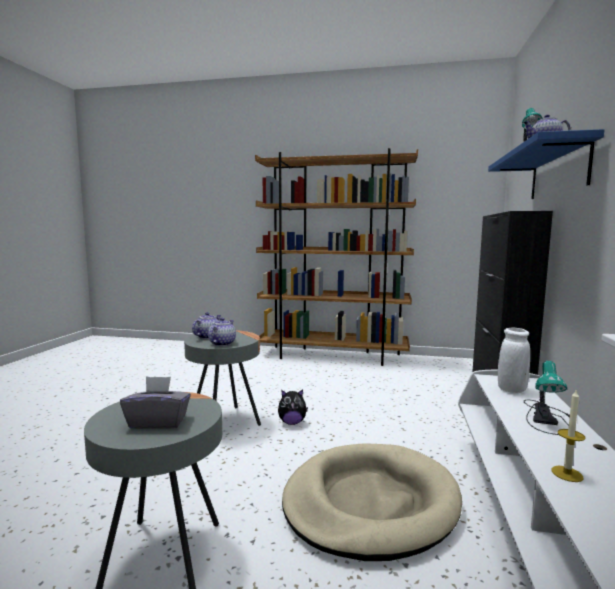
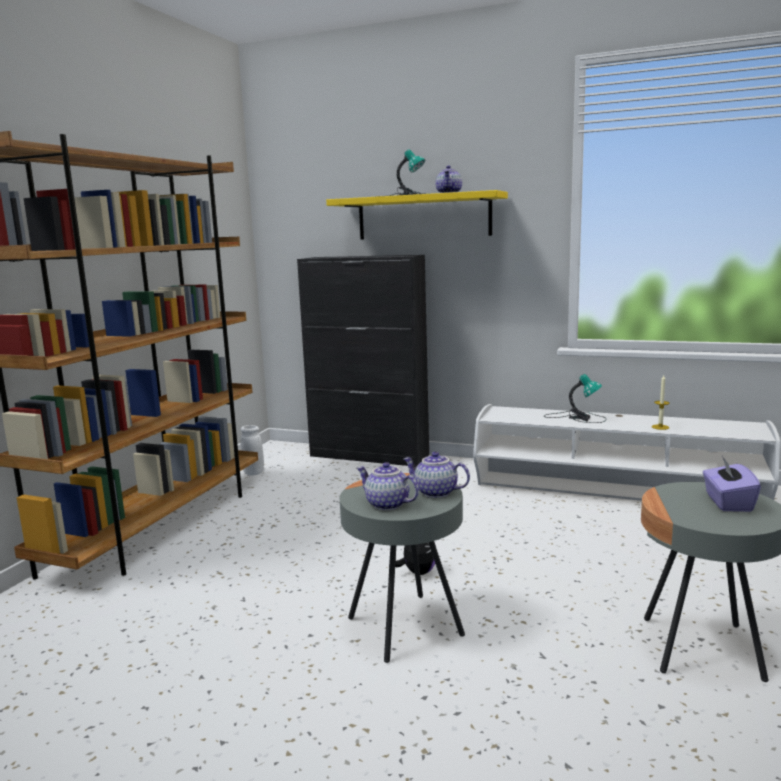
camera: 80 degrees left, 5 degrees up
(158, 422) = (727, 502): grey tissue box -> purple tissue box
(370, 503) = (588, 542): beige dog bed -> none
(512, 389) = (521, 416): white vase -> white vase (253, 473)
(558, 172) = (423, 217): blue shelf -> yellow shelf

